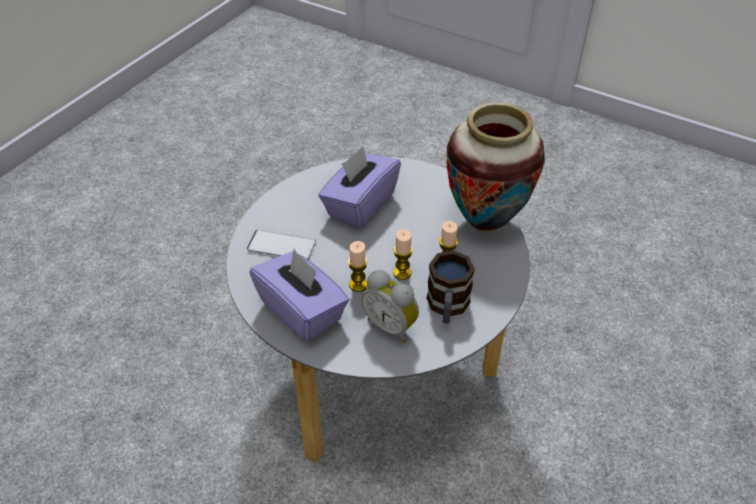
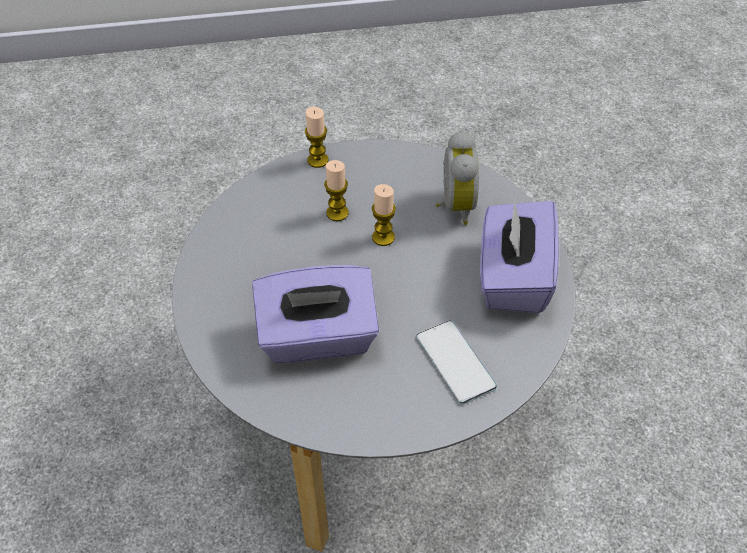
camera: 130 degrees left, 5 degrees up
(358, 285) = (434, 259): candle -> candle (317, 160)
(447, 307) = (390, 183): mug -> none
(485, 223) = (244, 217): vase -> none

